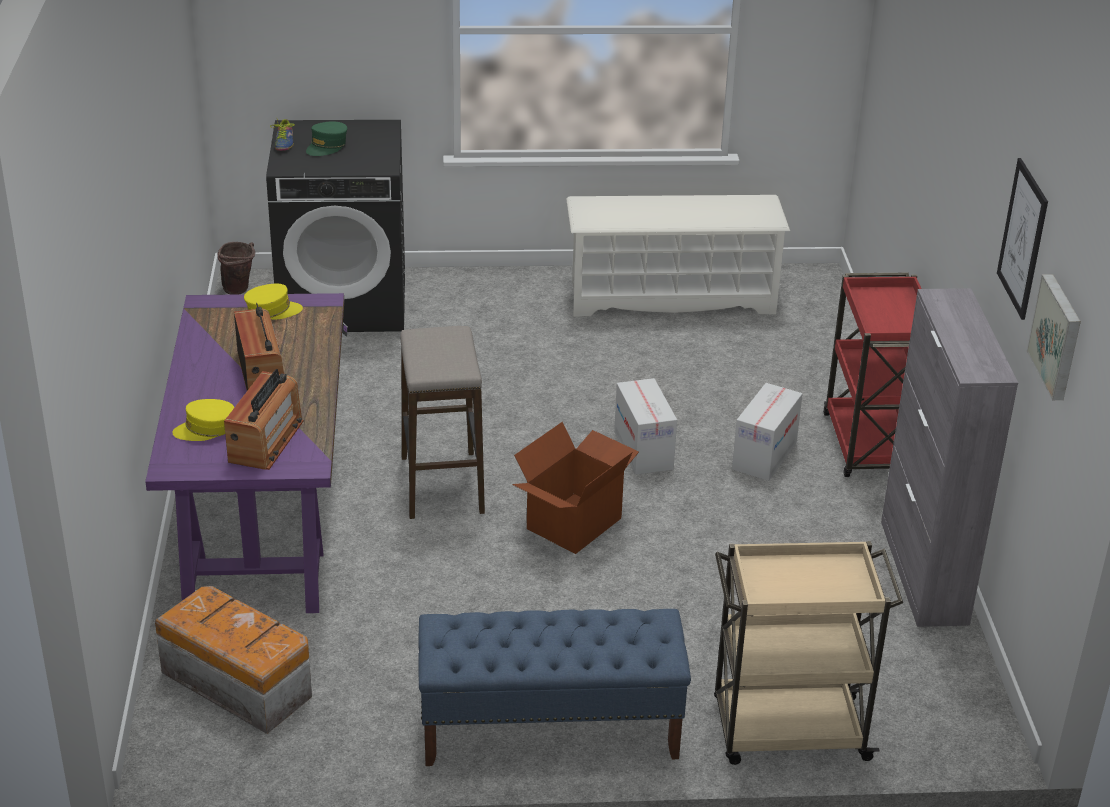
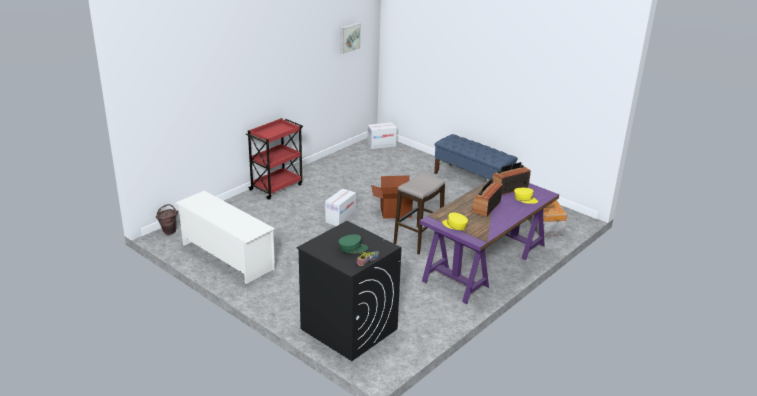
camera: 135 degrees left, 5 degrees down
(240, 290) = (384, 363): brown bucket -> brown bucket (169, 231)
(764, 455) = (309, 199): cardboard box -> cardboard box (381, 145)
(787, 731) = (418, 157): beige cart -> none
(923, 572) = (329, 162): grey cabinet -> none
(1022, 238) = (319, 38): picture -> none

